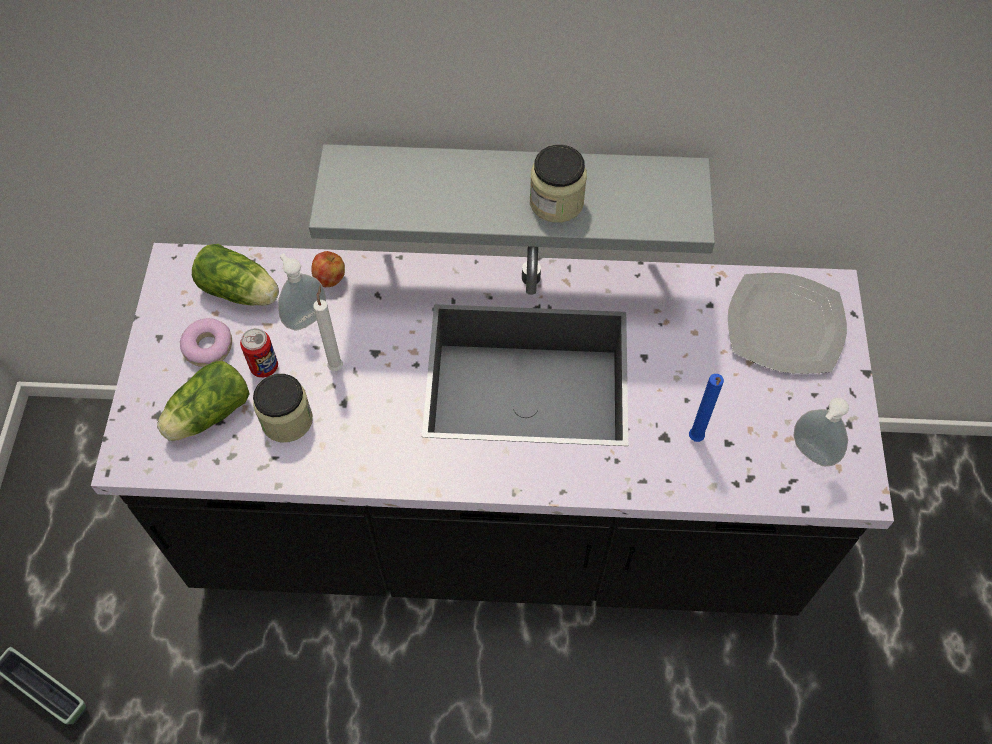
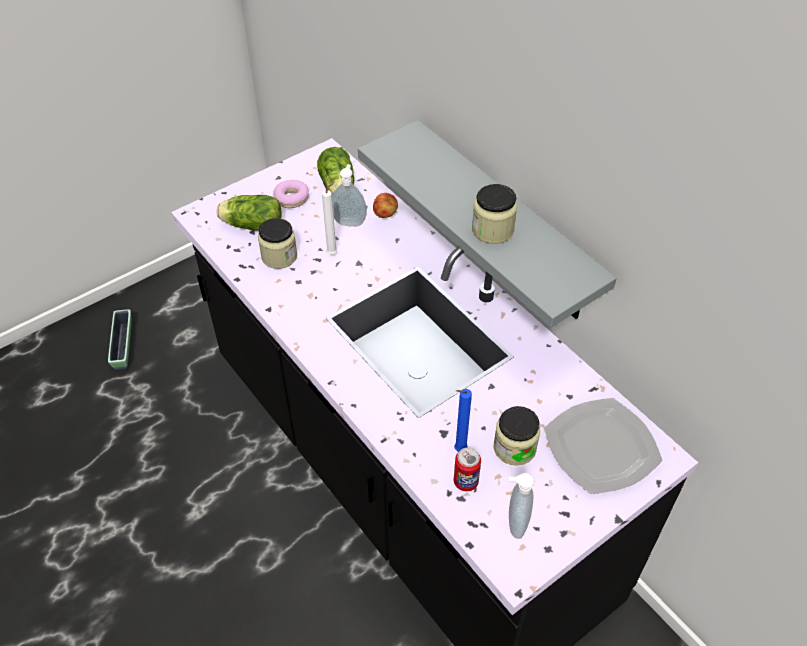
camera: 50 degrees right, 10 degrees down
(264, 367) = (302, 226): can -> can (465, 482)
(730, 392) = (514, 447): none -> jar

